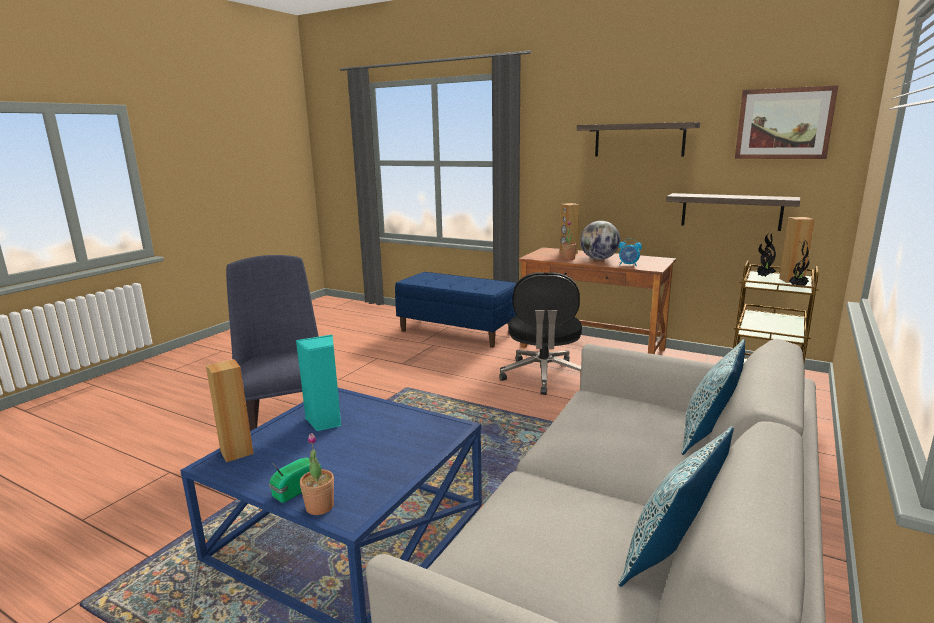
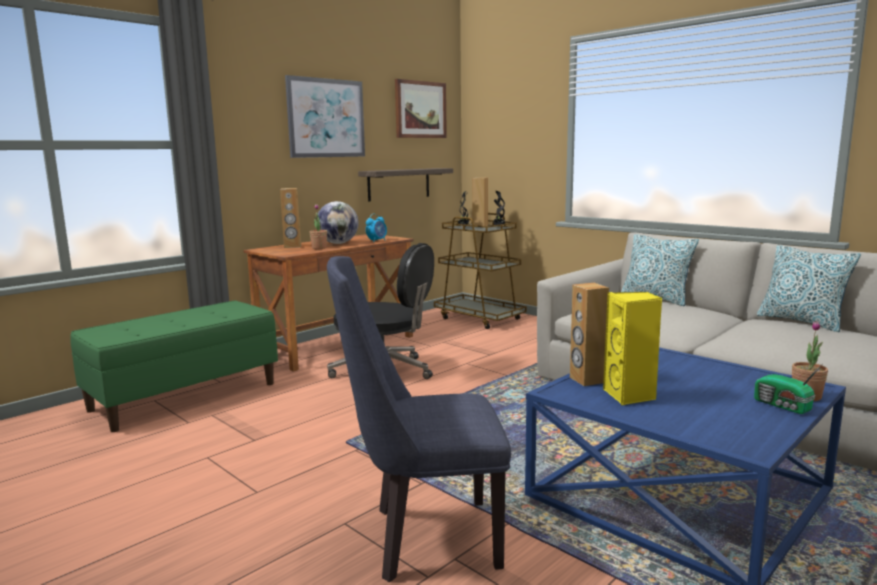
camera: 75 degrees left, 5 degrees down
(236, 452) = (716, 437): brown speaker -> brown speaker (586, 380)
(325, 421) = (630, 396): turquoise speaker -> yellow speaker
(457, 332) = (185, 396): blue bench -> green bench
(639, 140) = (326, 118): shelf -> picture

